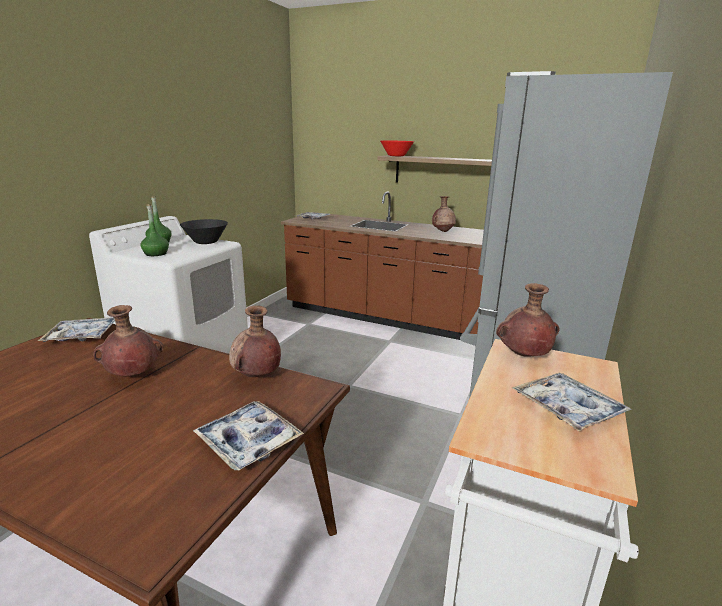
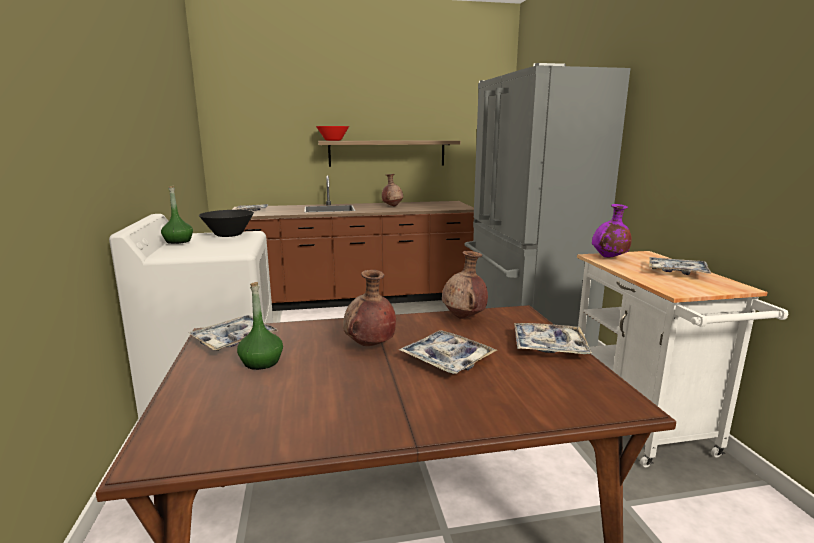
camera: 35 degrees left, 5 degrees down
(146, 414) = (447, 359): none -> tray
(156, 254) = (206, 250): green bottle -> green bottle (261, 362)
(523, 356) = (609, 258): brown vase -> purple vase

